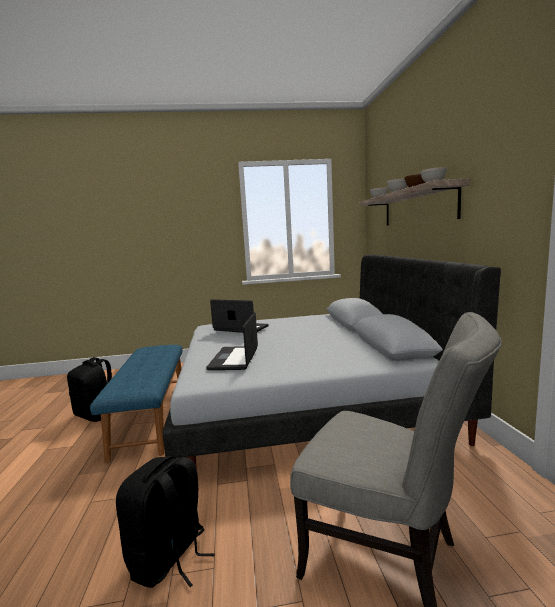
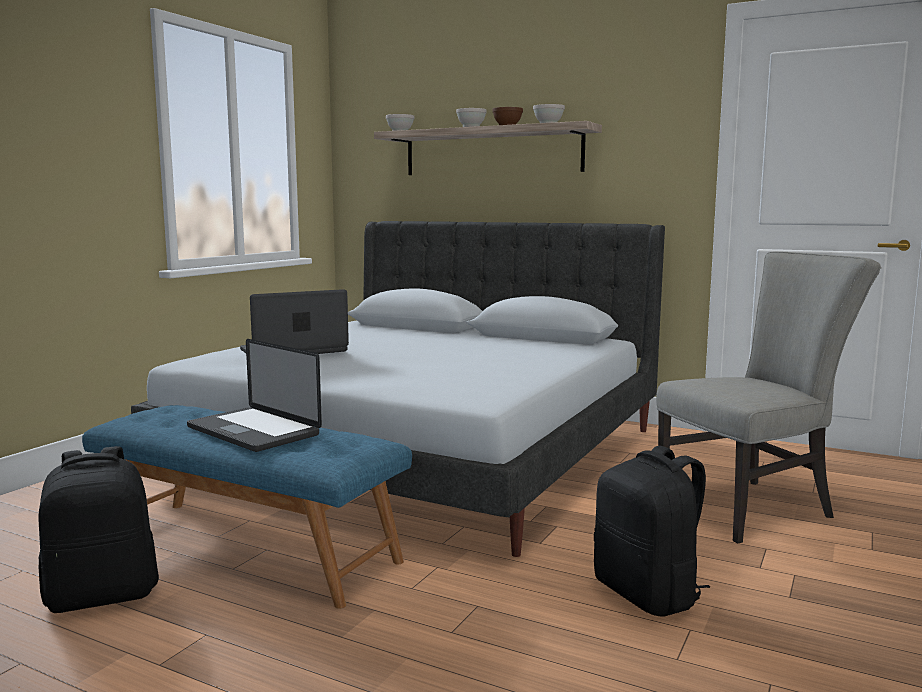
camera: 55 degrees left, 0 degrees up
(234, 359) = (432, 375): laptop -> laptop (253, 431)

